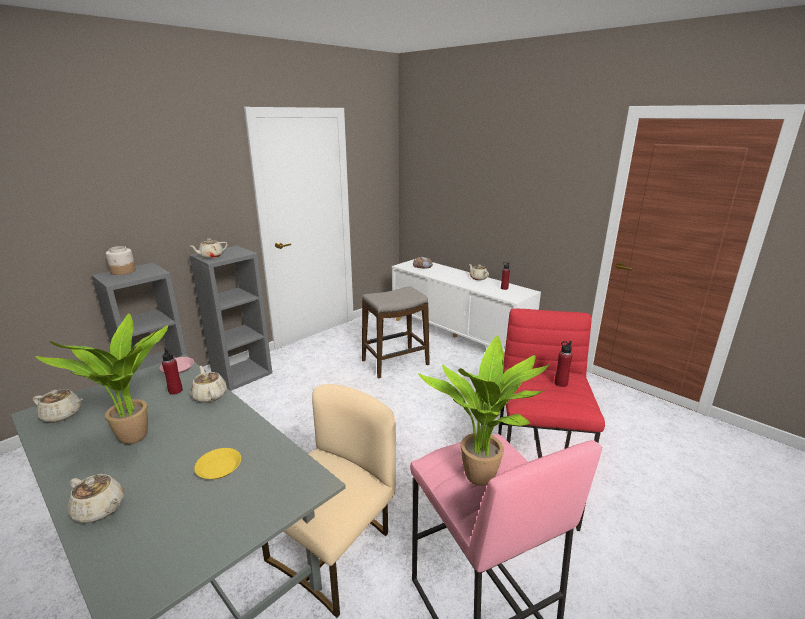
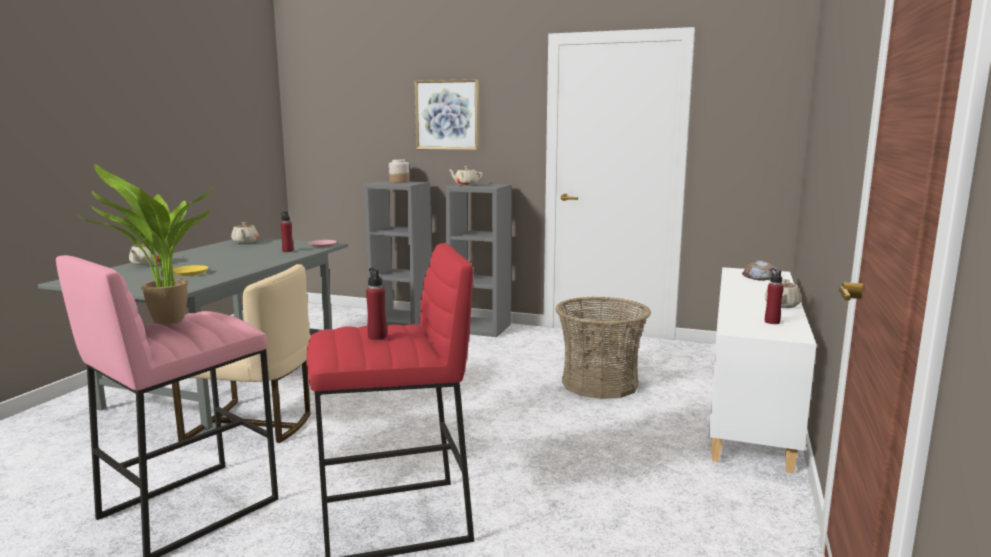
camera: 65 degrees right, 10 degrees down
(137, 439) = (221, 256): potted plant -> none
(155, 189) = (447, 115): none -> picture
(209, 395) = (285, 257): beige teapot -> none
(395, 363) = (599, 383): stool -> basket

